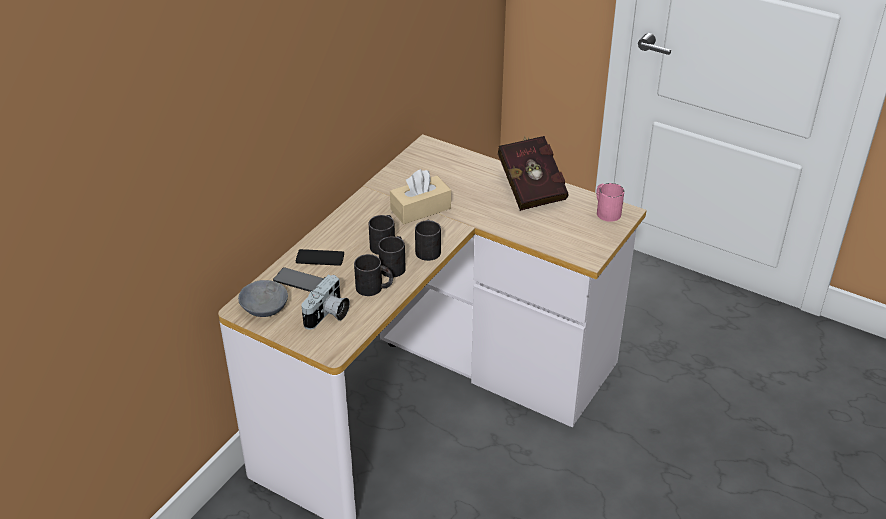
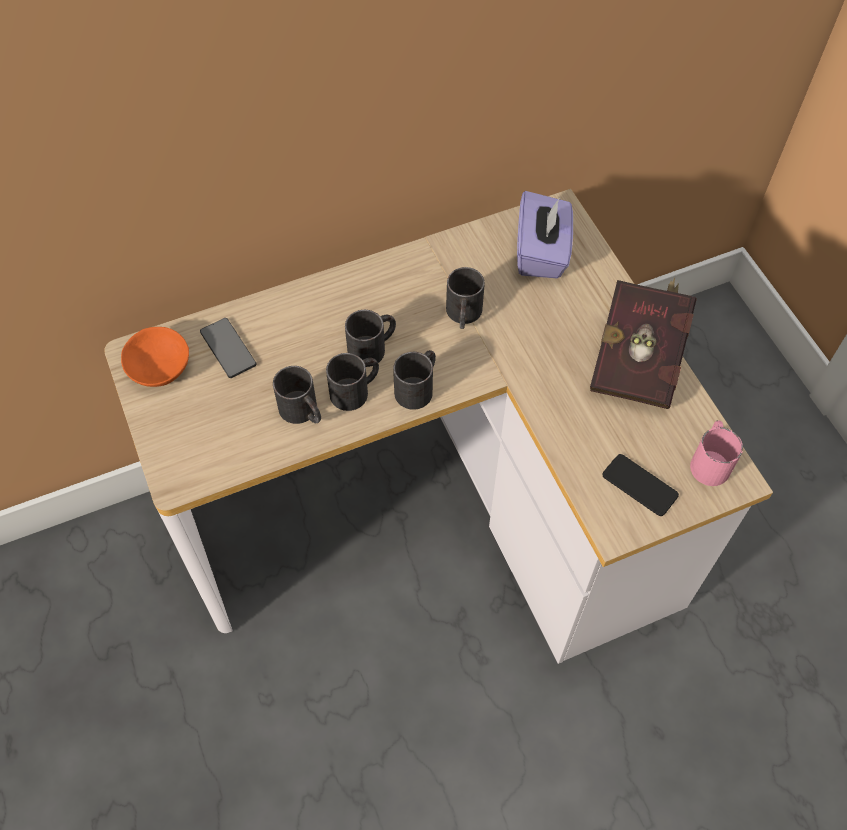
camera: 35 degrees right, 20 degrees up
(263, 308) = (157, 366): grey bowl -> orange bowl
(320, 258) = (280, 326): phone -> phone (639, 485)
(328, 315) = (216, 422): camera -> none
(420, 209) = (463, 315): beige tissue box -> black mug
(435, 166) = (541, 253): none -> purple tissue box

